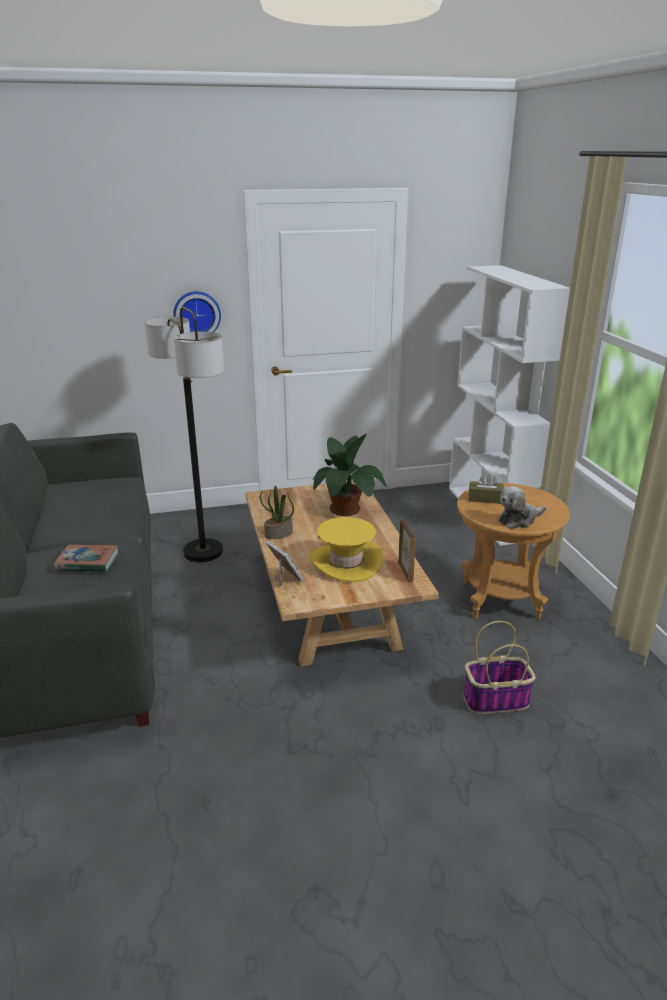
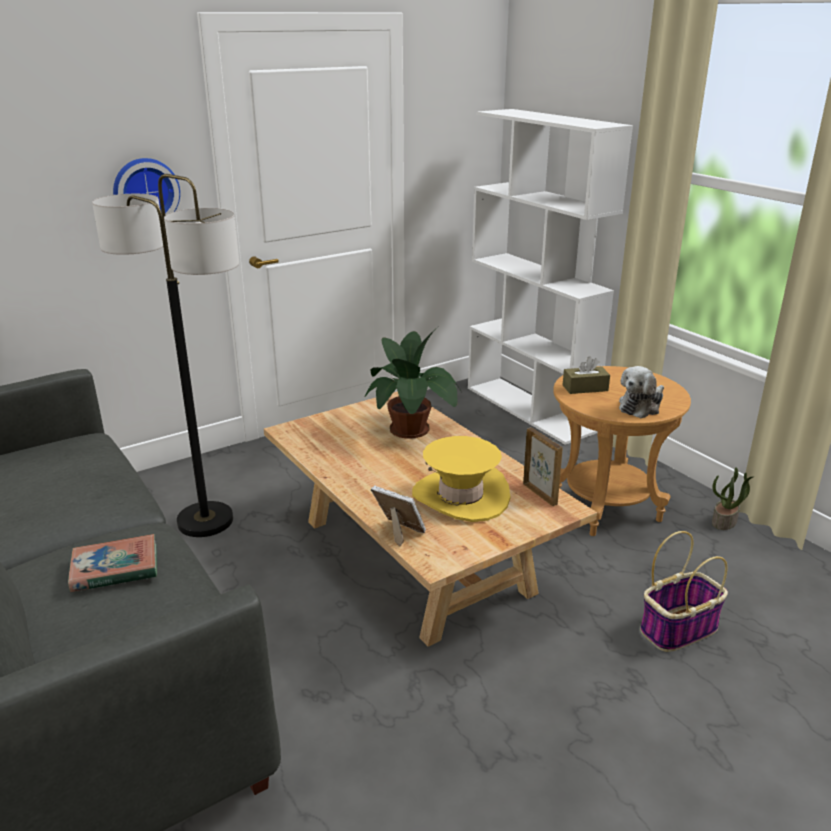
camera: 20 degrees left, 0 degrees up
(278, 534) = (348, 476): potted plant -> potted plant (724, 522)

